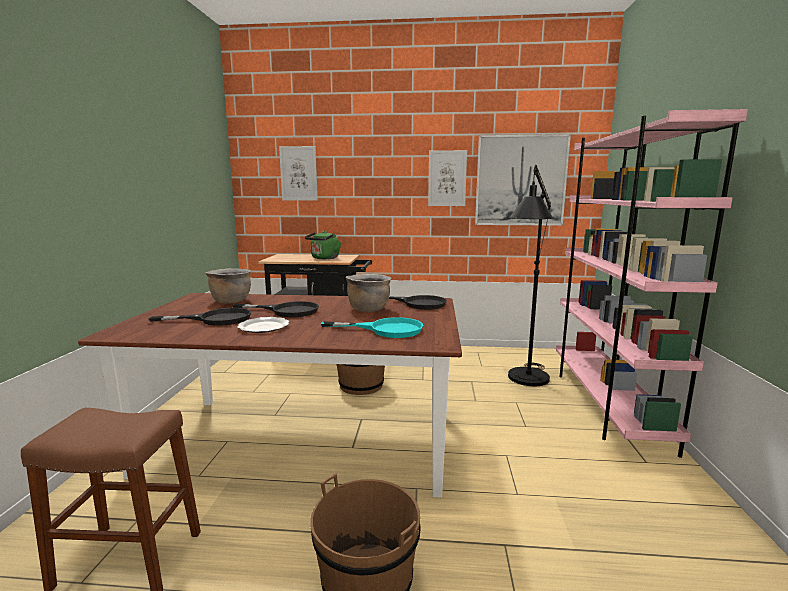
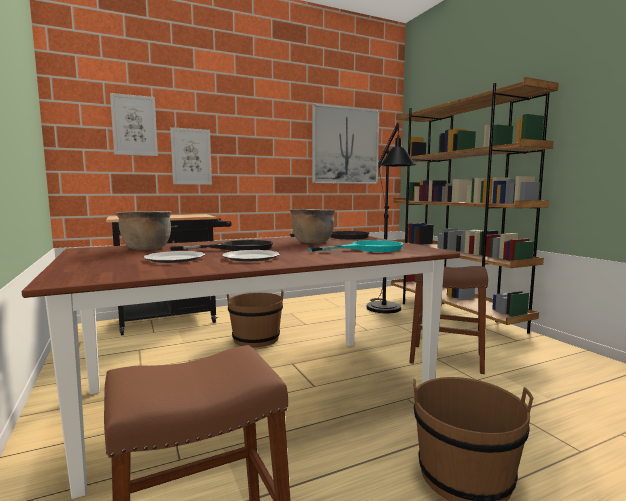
camera: 30 degrees left, 5 degrees down
(216, 319) = (175, 259): black frying pan -> plate
(324, 258) = (179, 216): green kettle -> none
(447, 178) = (287, 140): picture -> picture (191, 156)
(518, 458) = (447, 358): none -> brown stool
(606, 405) = (453, 314): pink bookcase -> brown bookcase

